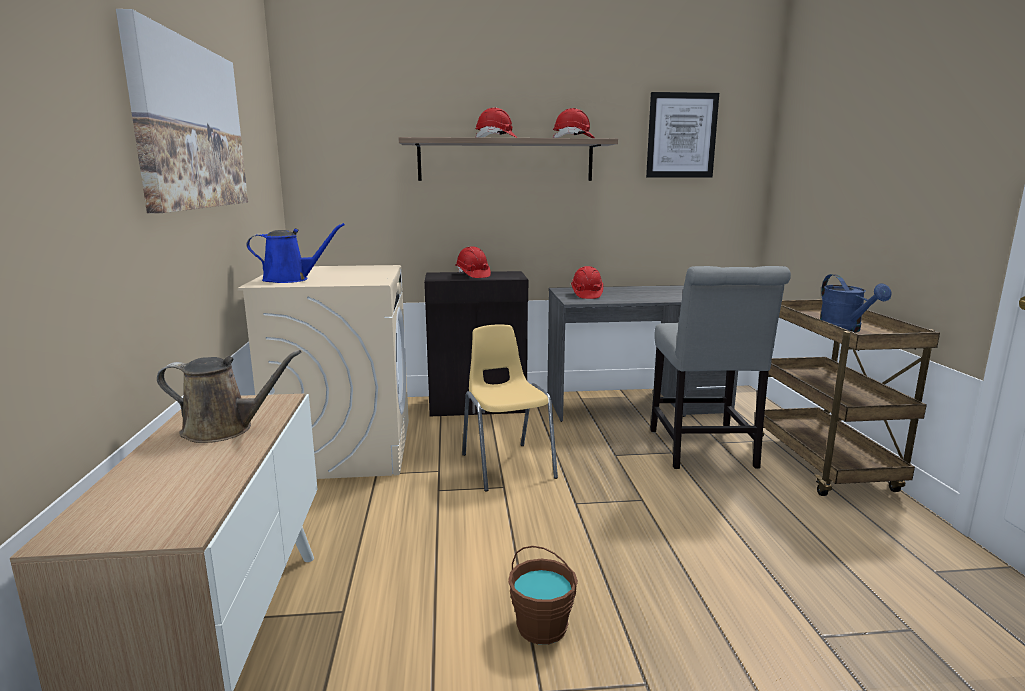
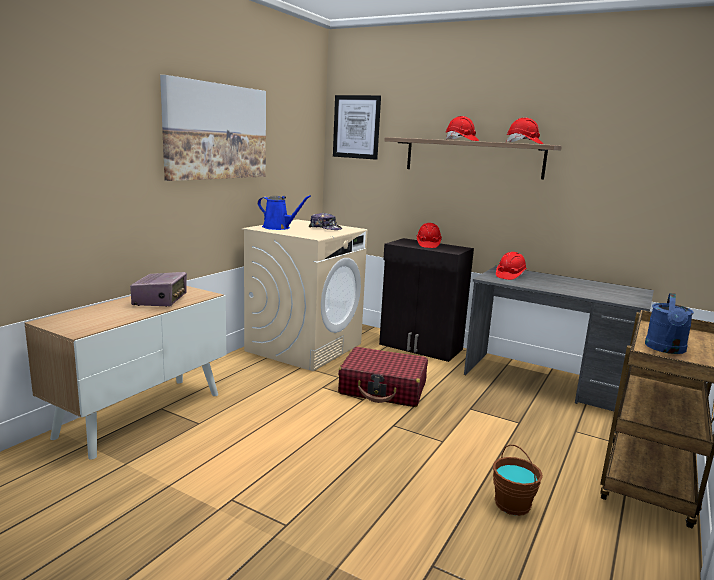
camera: 35 degrees right, 0 degrees up
(224, 429) = (160, 300): brown watering can -> radio
(352, 271) = (325, 228): none -> cap
(507, 466) = (383, 388): yellow chair -> red suitcase
(542, 626) = (275, 474): brown bucket -> brown bucket (513, 504)
(681, 135) = (638, 144): picture -> picture (356, 127)
(703, 451) = (548, 431): grey chair -> none

